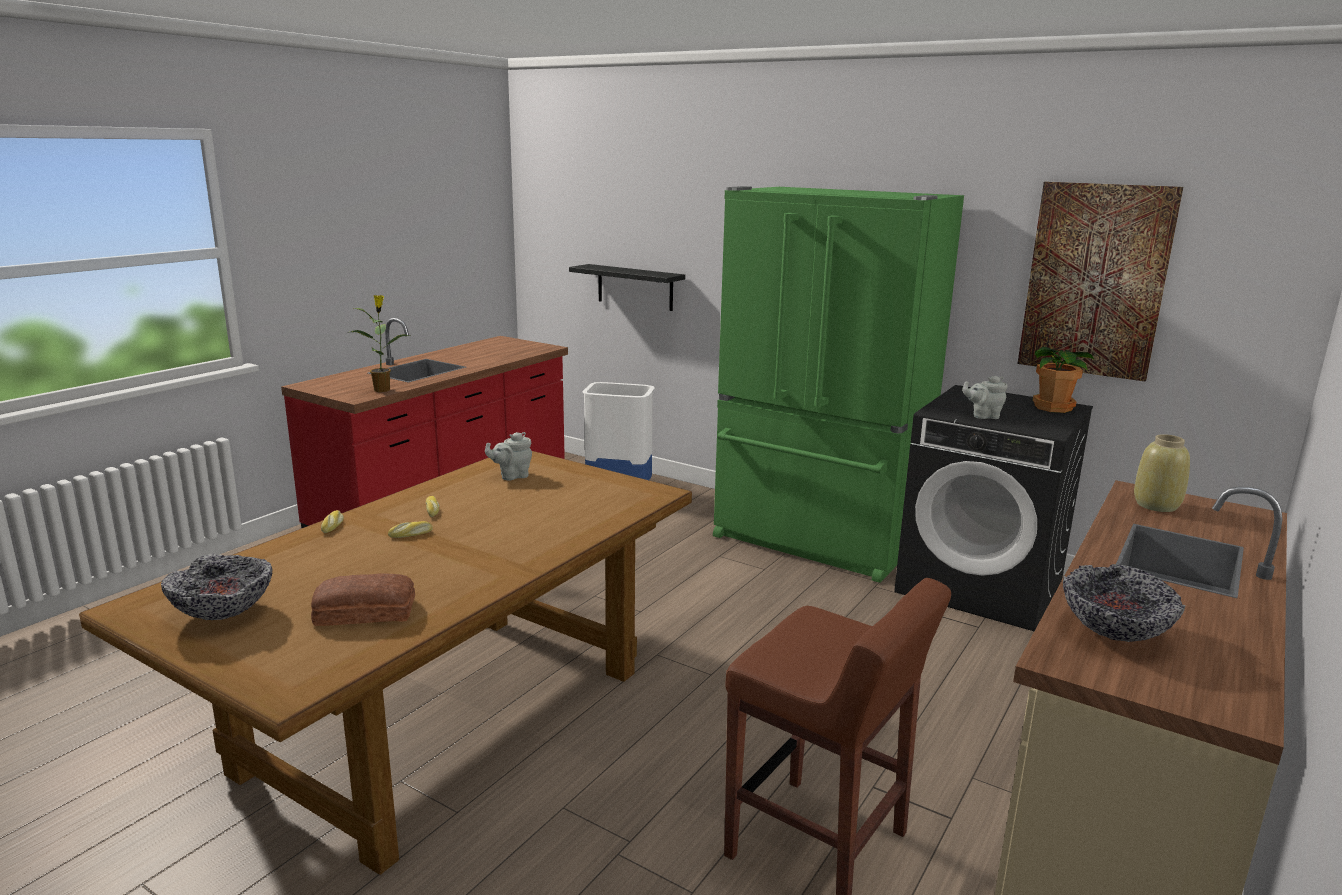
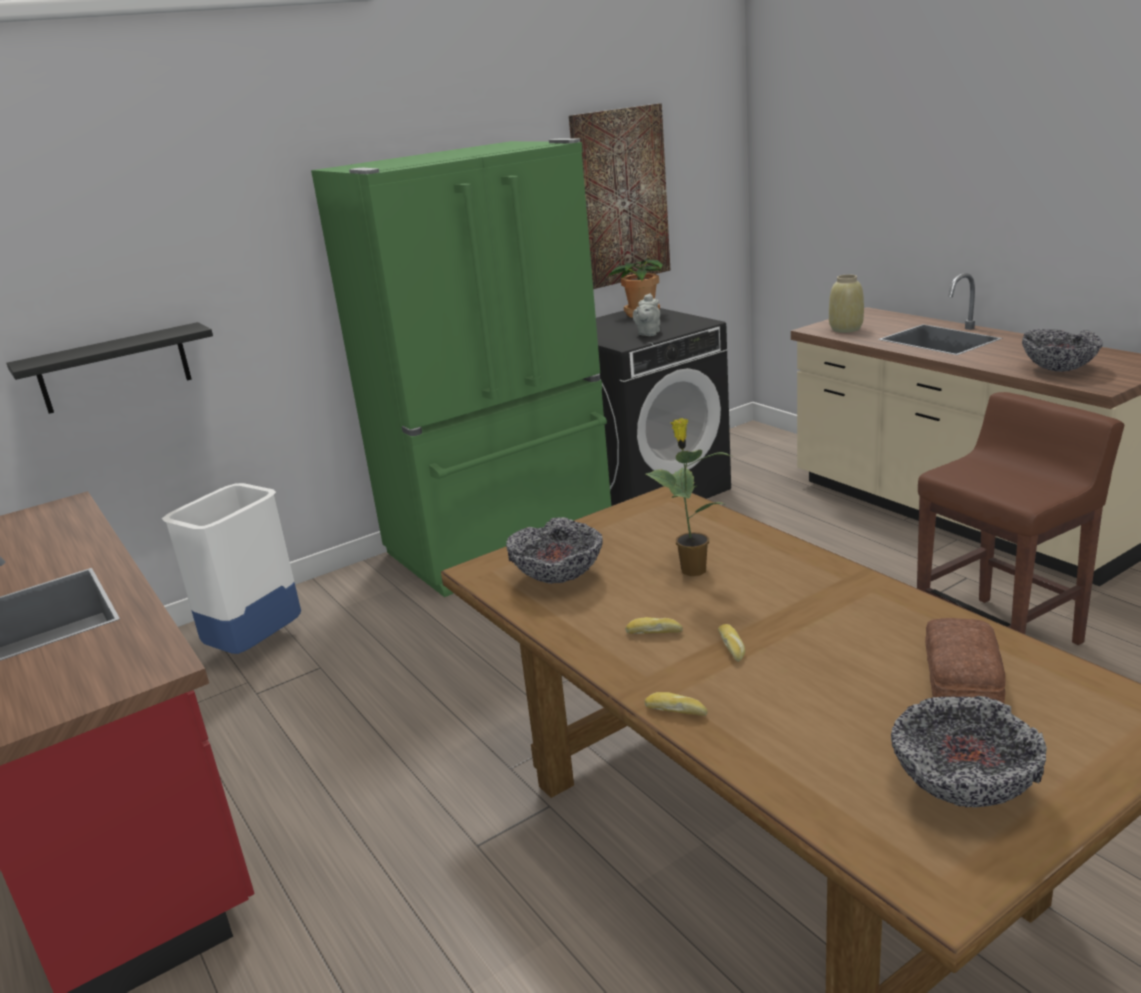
camera: 65 degrees left, 5 degrees up
(382, 389) = (141, 641): potted plant -> potted plant (692, 569)
(512, 476) = (558, 576): grey teapot -> bowl

